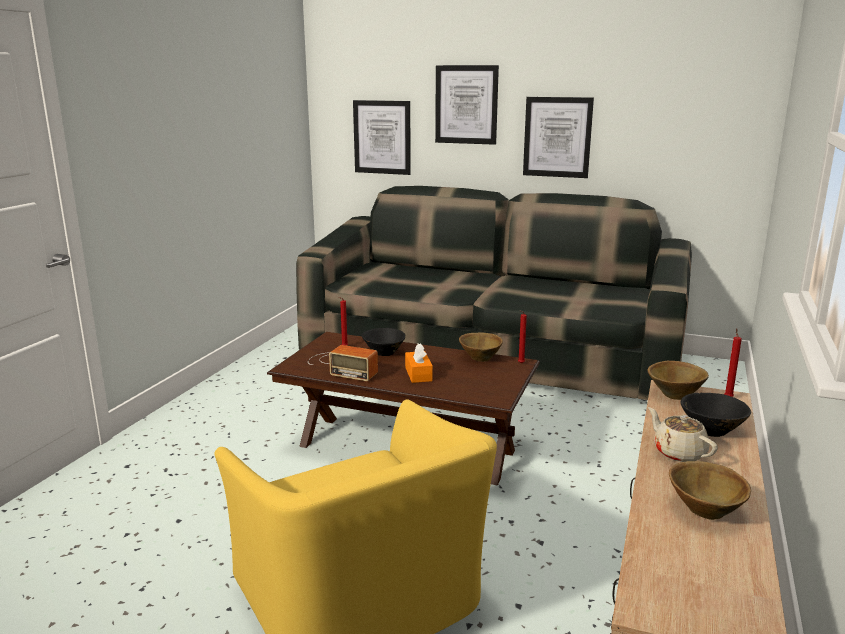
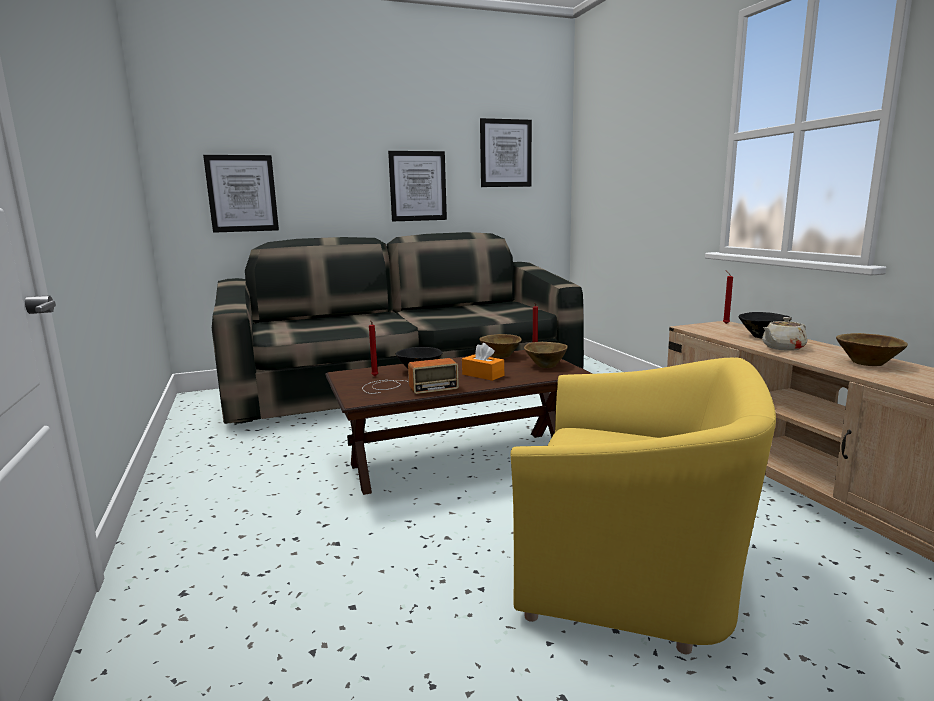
camera: 40 degrees left, 5 degrees down
(466, 104) = (331, 158): picture -> picture (505, 153)
(675, 394) = (700, 328): brown bowl -> brown bowl (545, 365)
(678, 452) = (782, 348): beige teapot -> beige teapot turned 45 degrees counterclockwise

